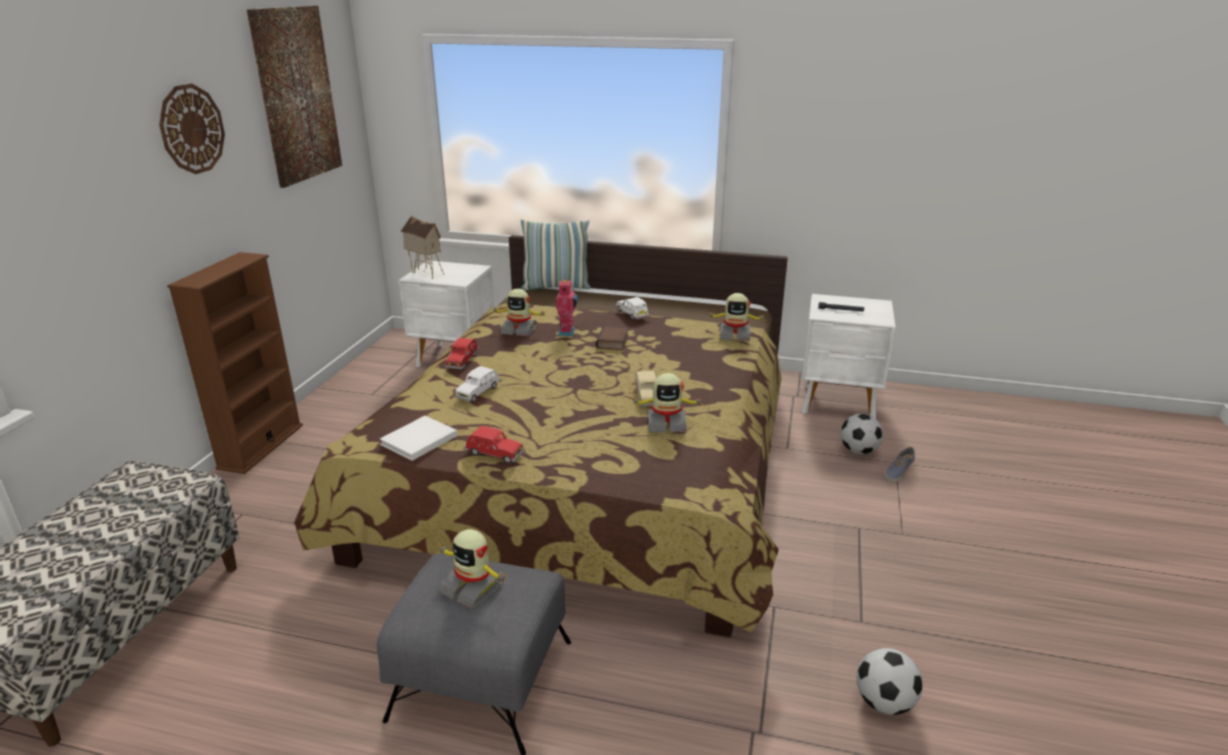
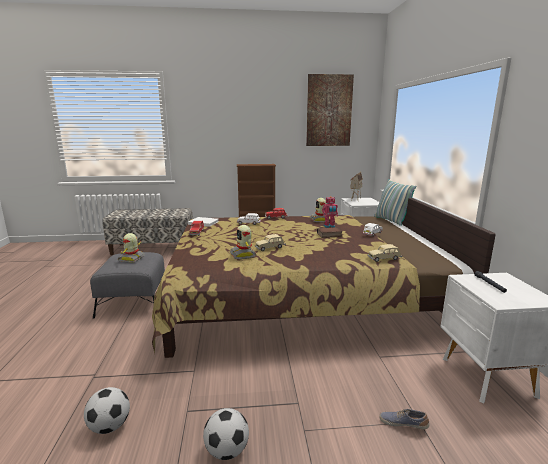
camera: 70 degrees right, 10 degrees down
(191, 129) = (265, 114): wall clock -> none
(734, 335) = (384, 259): toy robot -> beige toy car
(858, 451) = (414, 395): football -> football (227, 450)

